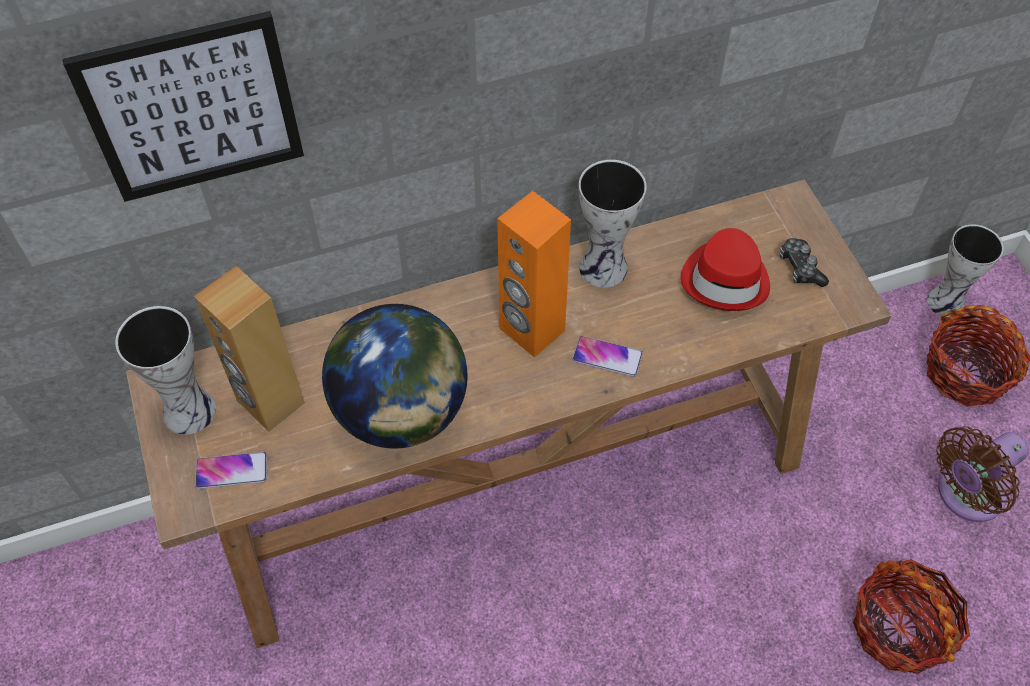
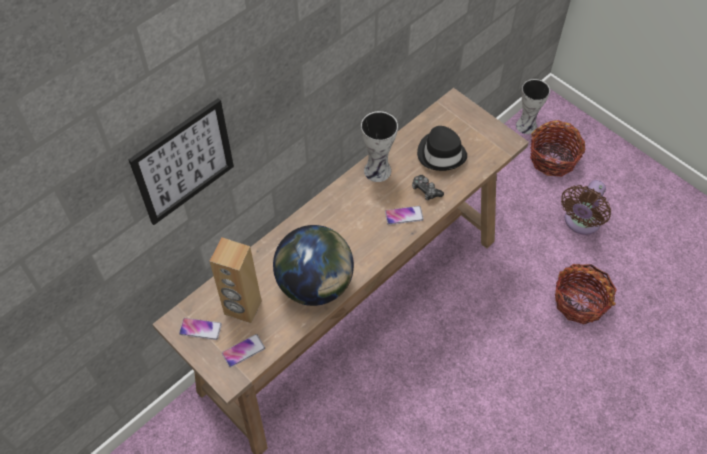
camera: 25 degrees left, 0 degrees up
(189, 408) = (200, 329): vase -> phone
(531, 330) = (358, 217): orange speaker -> none
(726, 279) = (441, 153): red hat -> black hat
(800, 268) = (474, 134): game controller -> game controller (426, 190)

